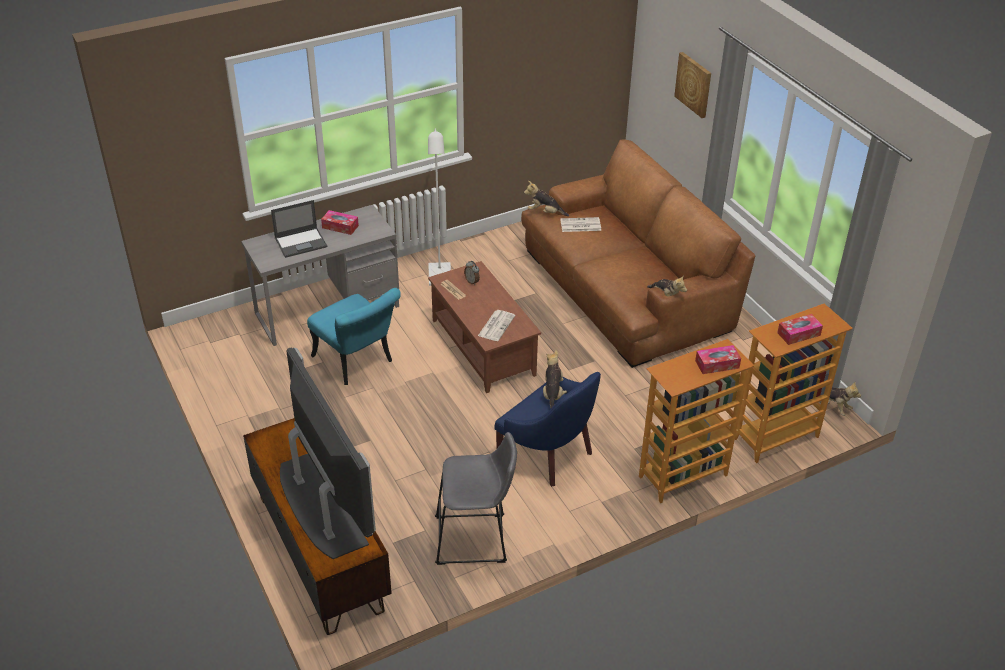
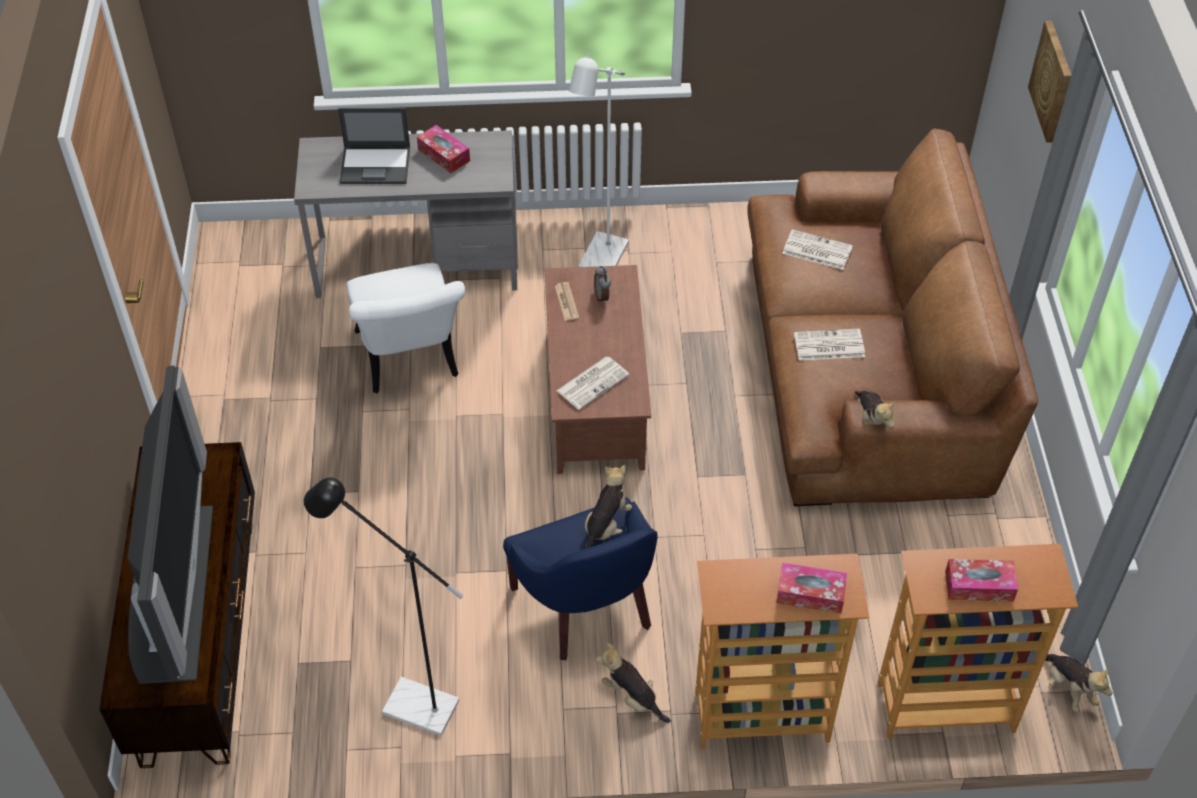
camera: 25 degrees right, 10 degrees up
(357, 363) = (410, 362): turquoise chair -> white chair
(475, 540) = (408, 703): grey stool -> black floor lamp
(545, 212) = (777, 211): plush toy -> plush toy (632, 697)
(618, 268) = (828, 346): none -> newspaper

